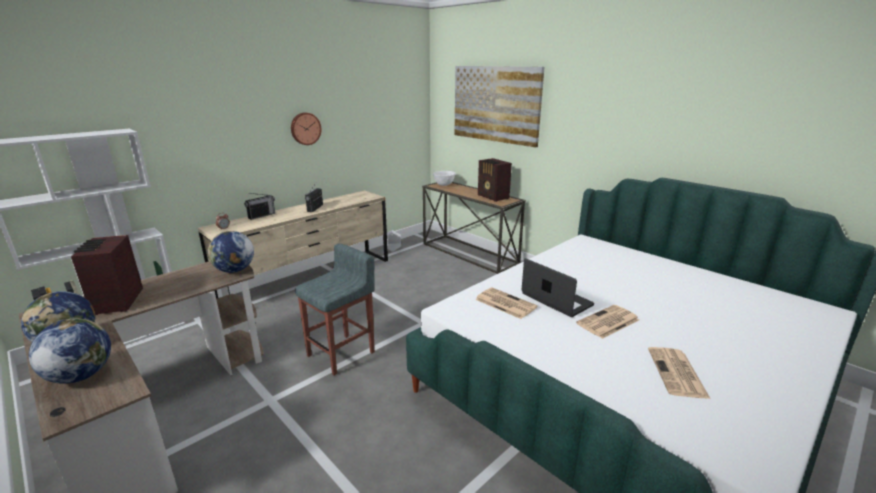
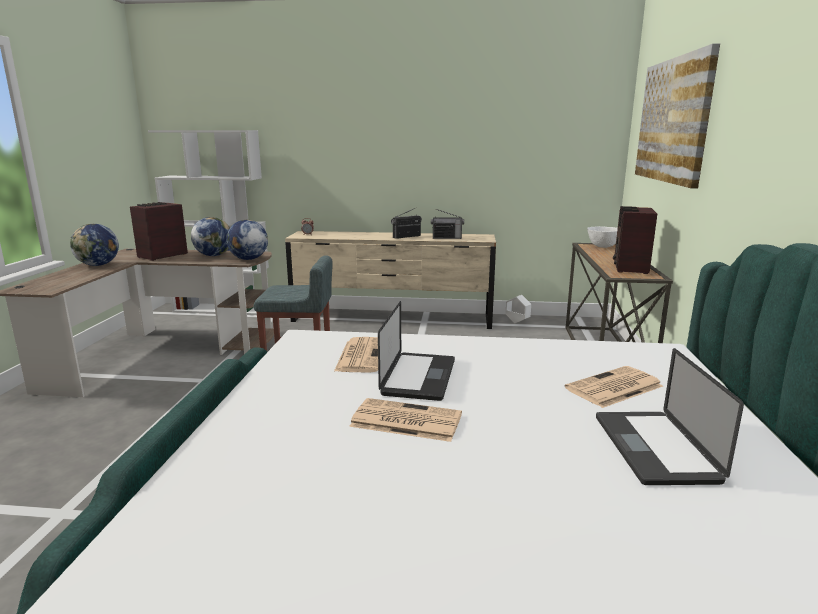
camera: 50 degrees right, 5 degrees down
(80, 376) = (62, 278): globe -> globe (214, 255)
(261, 216) = (354, 233): radio -> radio (447, 238)
(305, 128) = (425, 147): wall clock -> none
(675, 284) = (654, 448): none -> laptop
(677, 373) = (312, 502): newspaper -> newspaper (613, 388)

